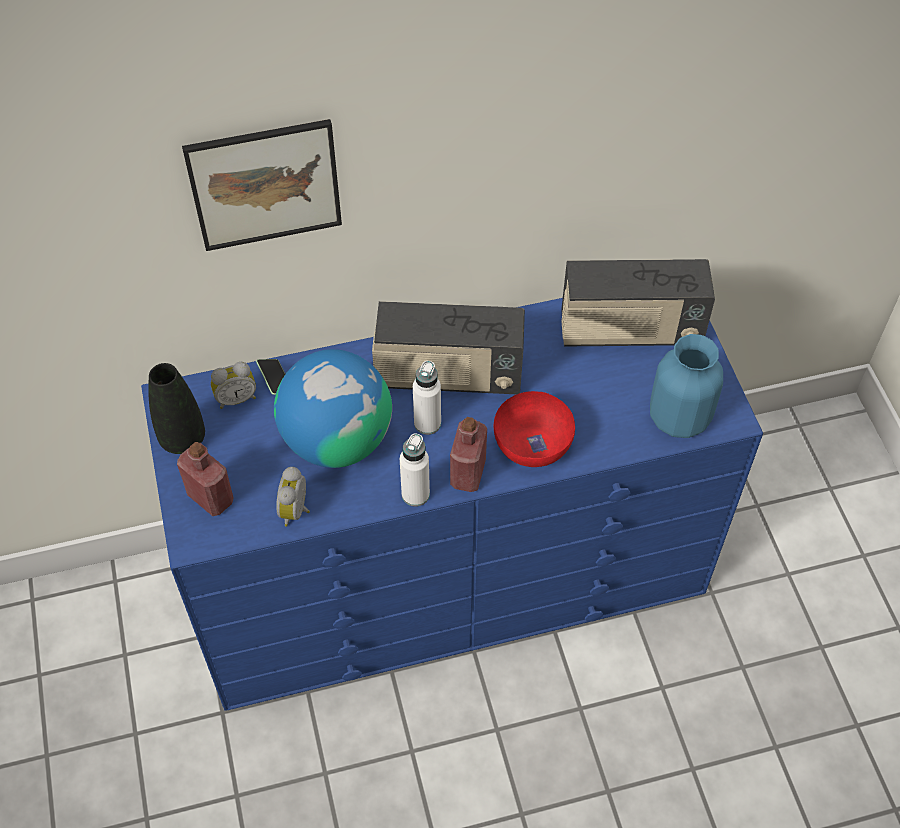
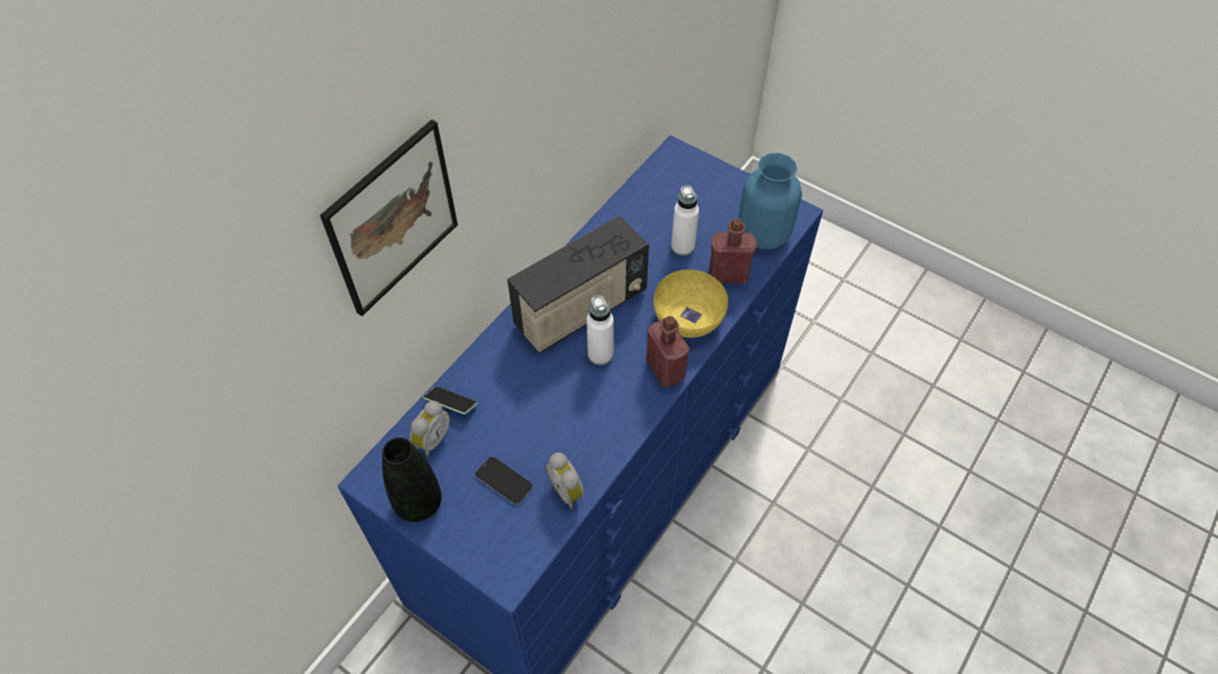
camera: 40 degrees left, 0 degrees up
(210, 498) = (489, 532): red bottle -> red bottle (728, 275)
(257, 468) = (504, 481): none -> phone
(337, 440) = (545, 414): globe -> none
(415, 494) = (644, 412): white bottle -> white bottle (682, 247)
(531, 443) = (687, 318): red bowl -> yellow bowl
(629, 331) = (674, 197): radio -> none

